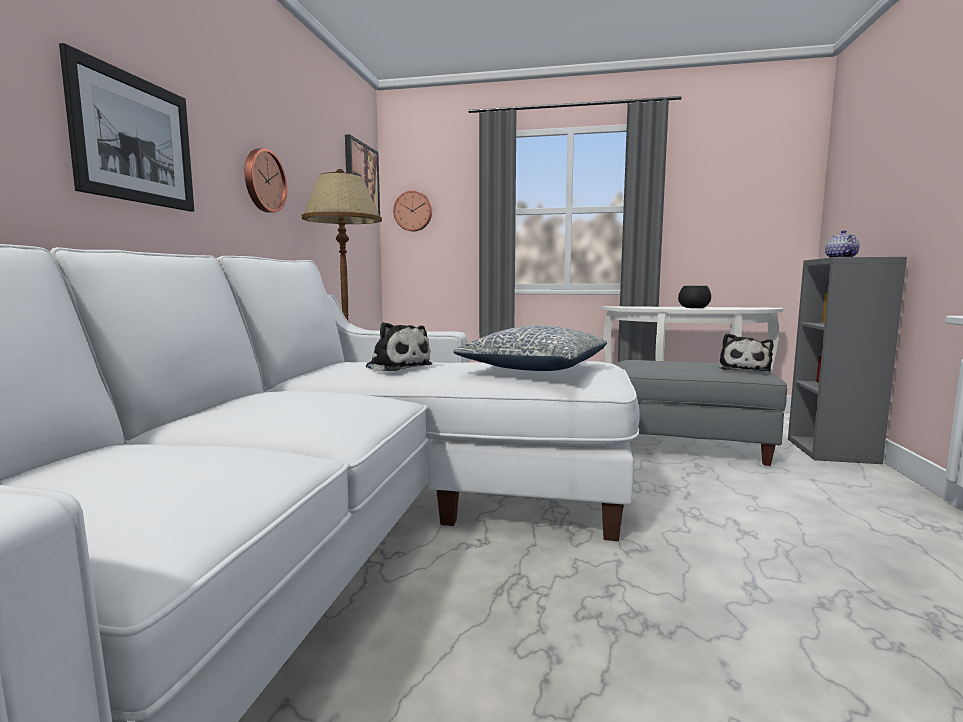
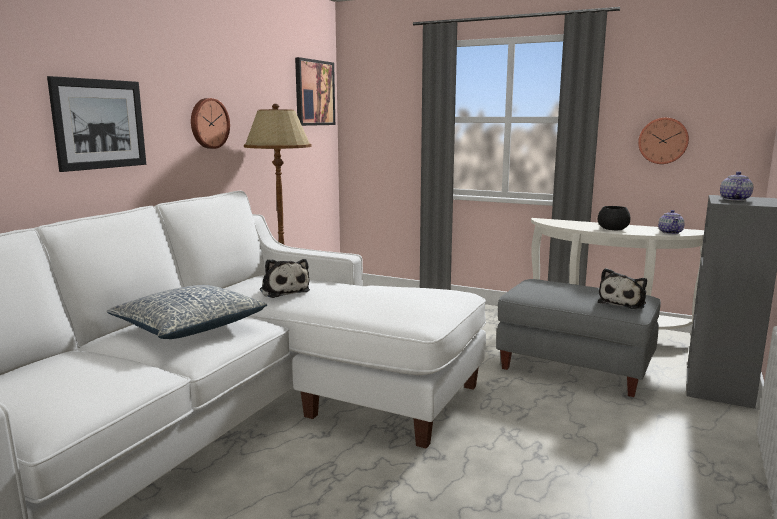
camera: 15 degrees right, 5 degrees up
(413, 211) = (366, 116): wall clock -> wall clock (663, 140)
(535, 368) = (385, 301): pillow -> pillow (190, 326)
(748, 308) = (670, 232): none -> teapot

